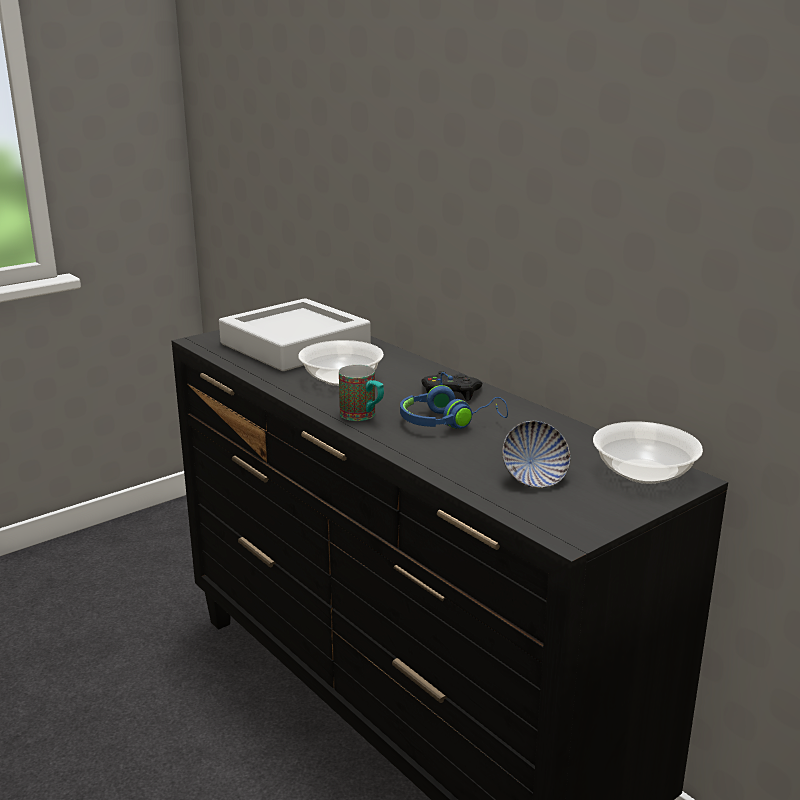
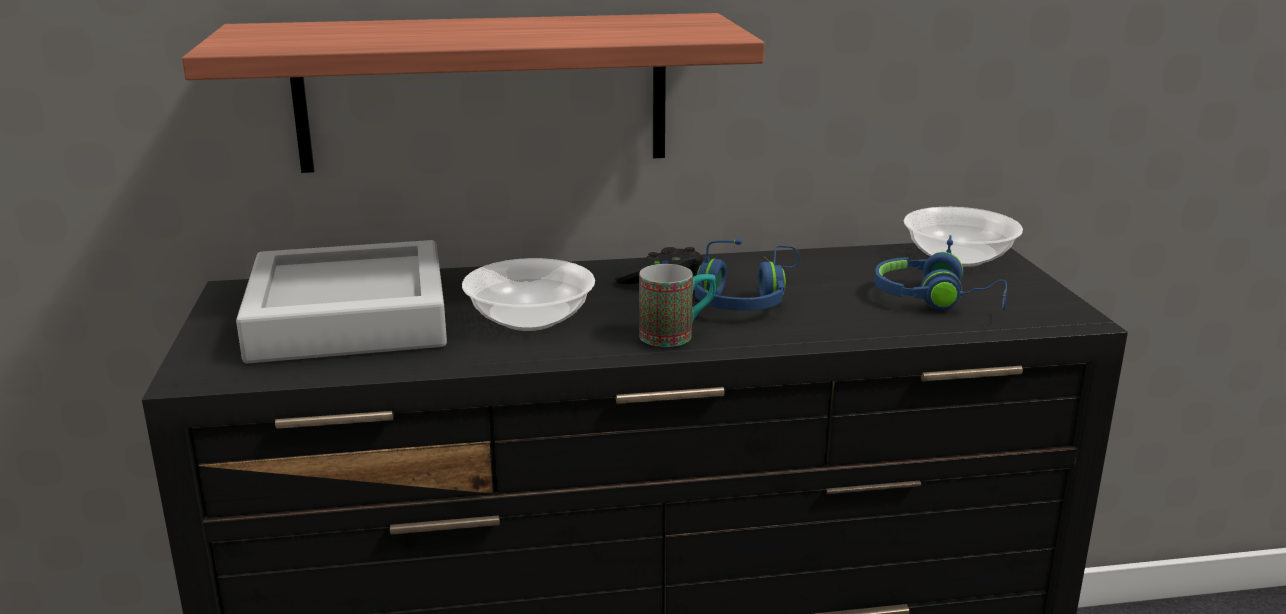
camera: 60 degrees left, 0 degrees up
(421, 237) = (483, 92): none -> shelf
(534, 479) = (937, 299): bowl -> blue headphones

